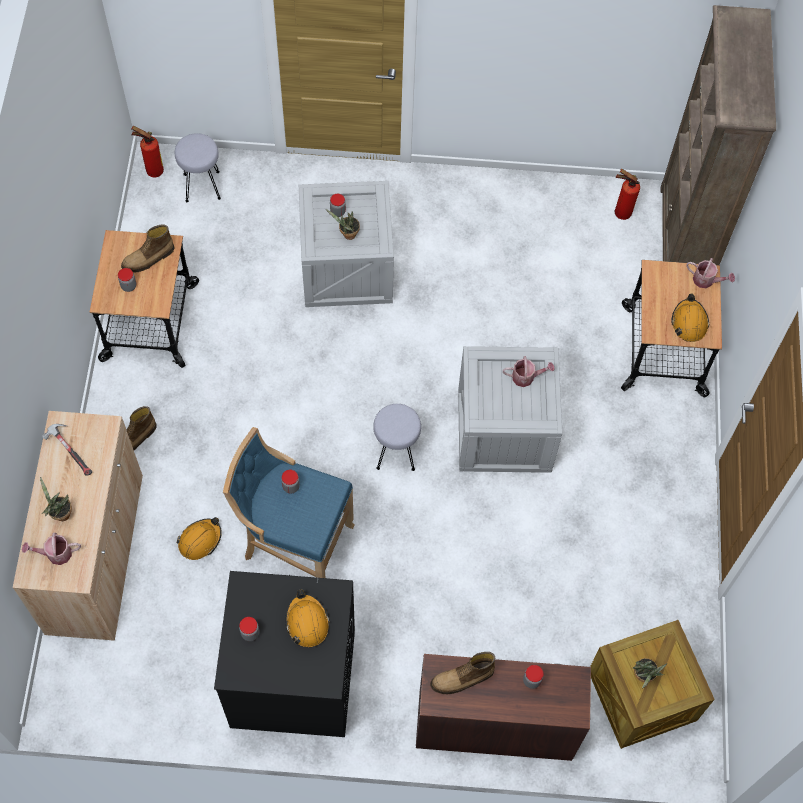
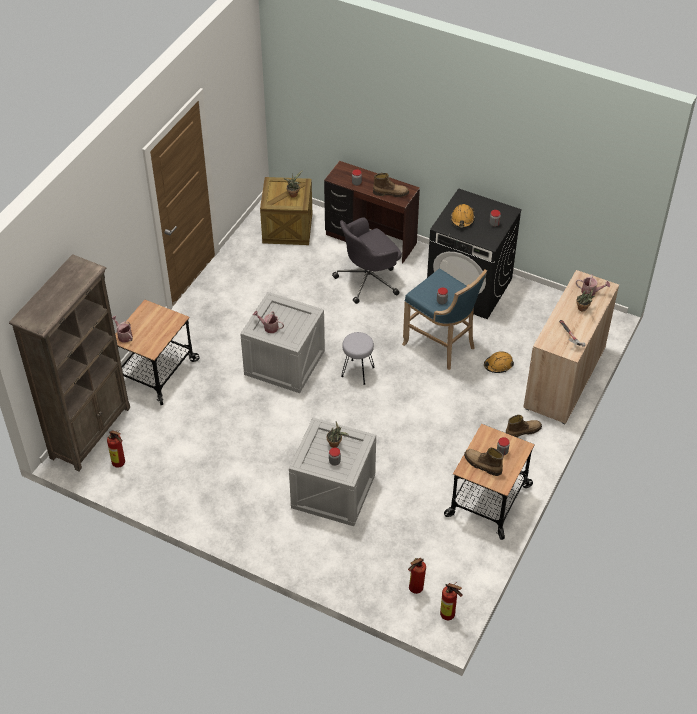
camera: 155 degrees left, 15 degrees down
(149, 259) = (482, 465): boot -> boot turned 135 degrees counterclockwise
(202, 185) = (414, 589): grey stool -> fire extinguisher
(457, 632) = (369, 280): none -> grey office chair
(689, 323) = (153, 317): orange hard hat -> none

